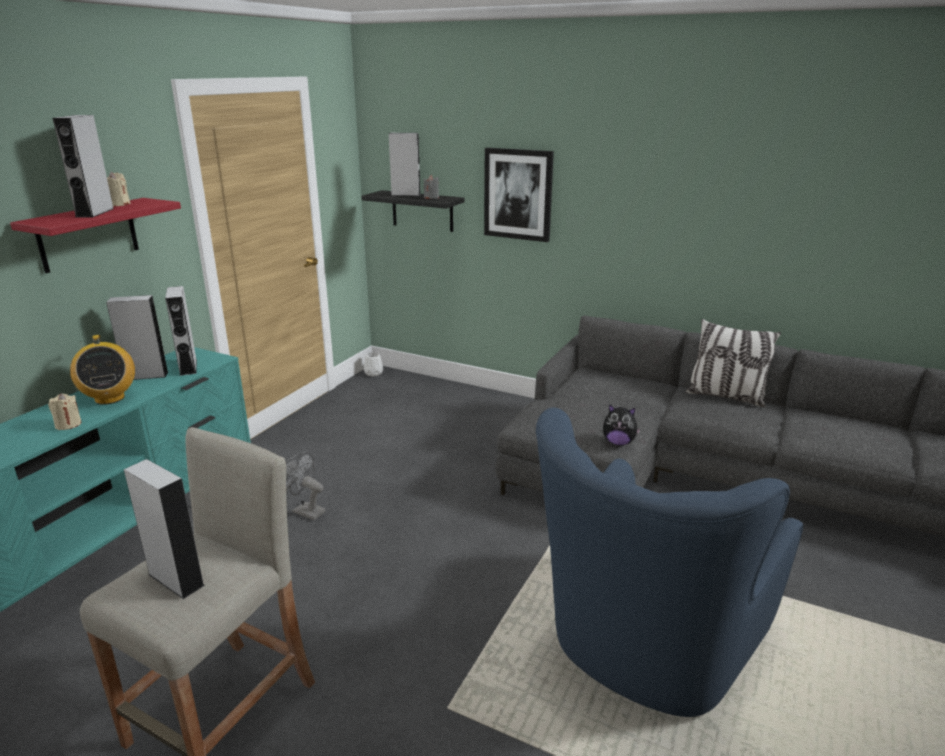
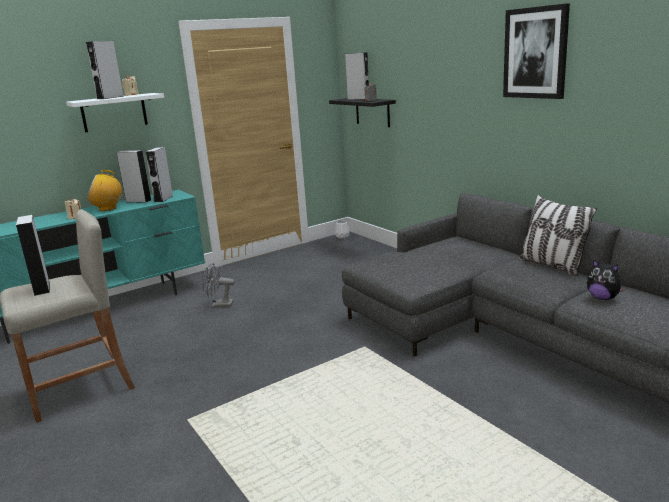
camera: 30 degrees right, 5 degrees down
(88, 235) = (114, 112): red shelf -> white shelf
(109, 398) = (108, 208): radio -> radio turned 75 degrees clockwise
(304, 511) = (218, 305): grey fan -> grey fan turned 60 degrees counterclockwise
(518, 194) = (426, 95): picture -> picture (535, 53)
(618, 442) = (416, 283): plush toy -> plush toy (603, 298)
(648, 646) = (347, 426): blue armchair -> none

